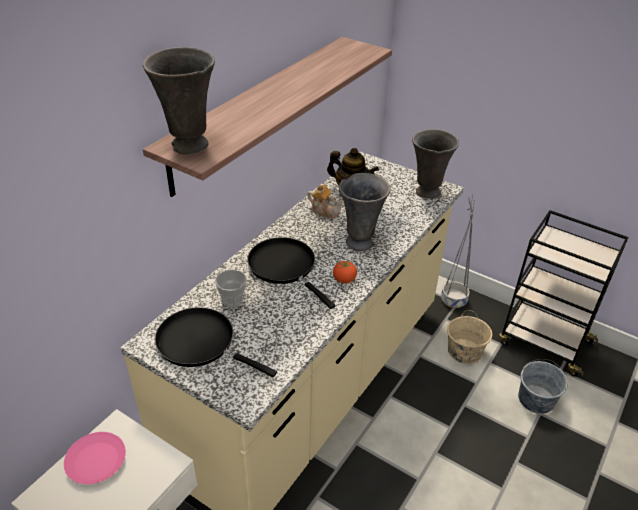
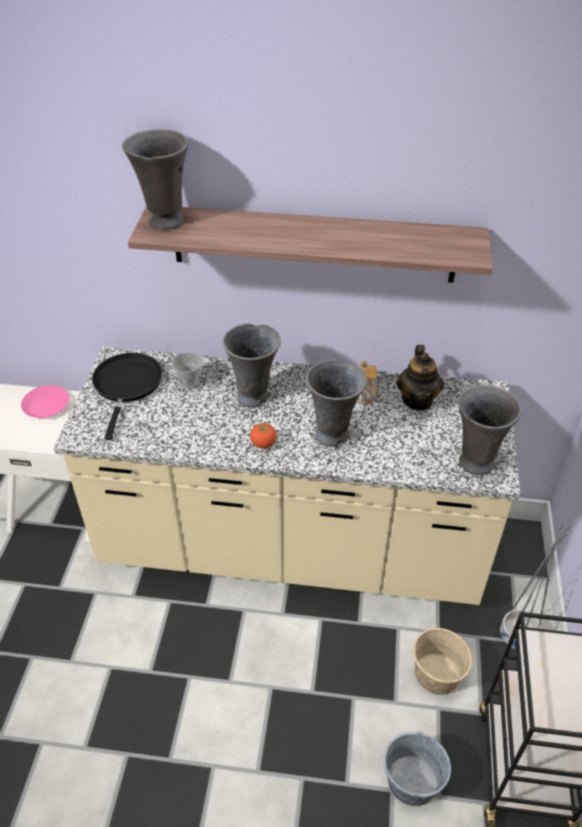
camera: 65 degrees right, 5 degrees up
(285, 267) = (254, 397): black frying pan -> grey vase

